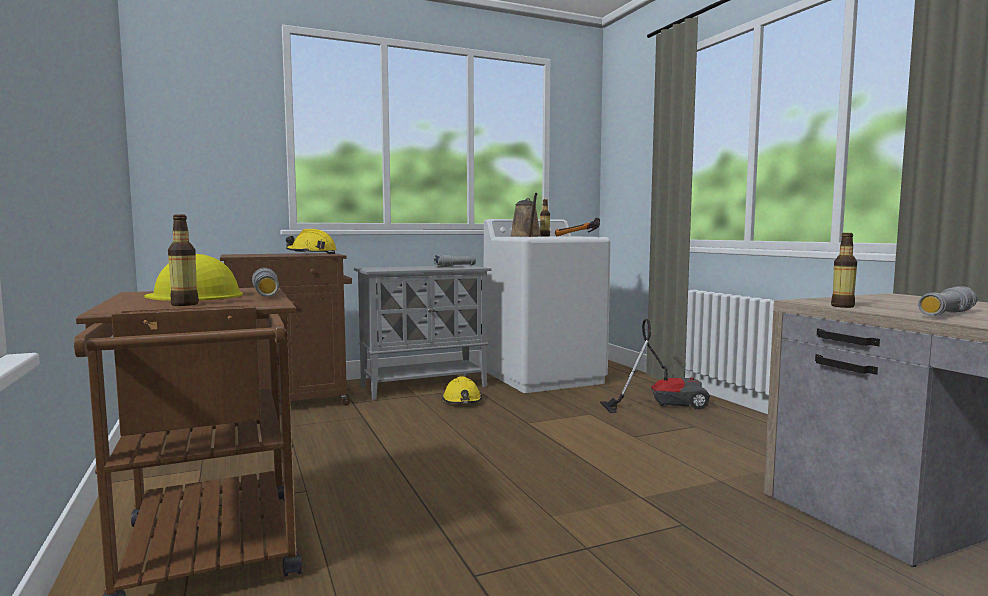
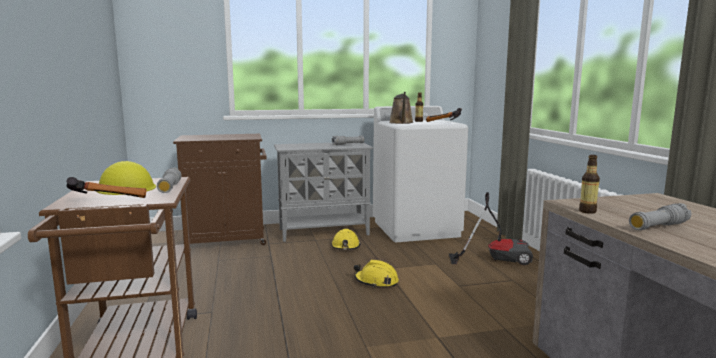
camera: 10 degrees right, 5 degrees up
(184, 304) = (109, 200): bottle -> hammer
(311, 253) = (241, 135): yellow hard hat -> yellow hard hat (376, 282)

